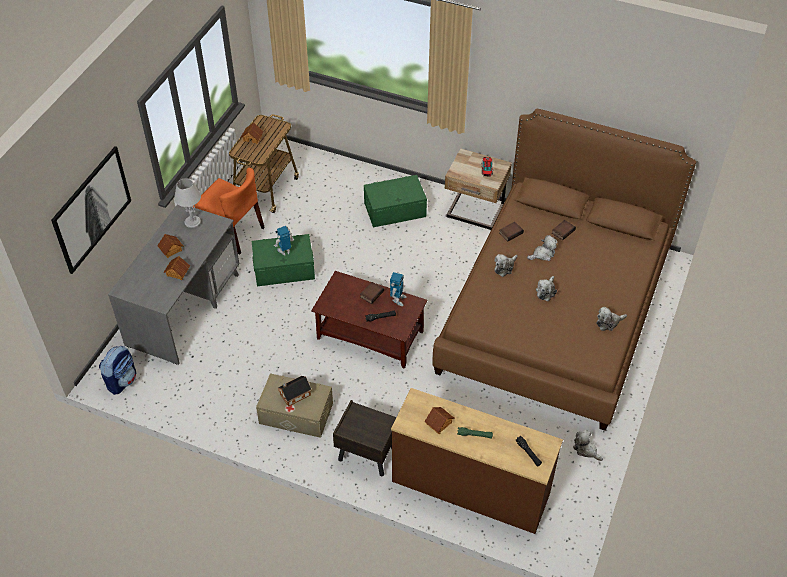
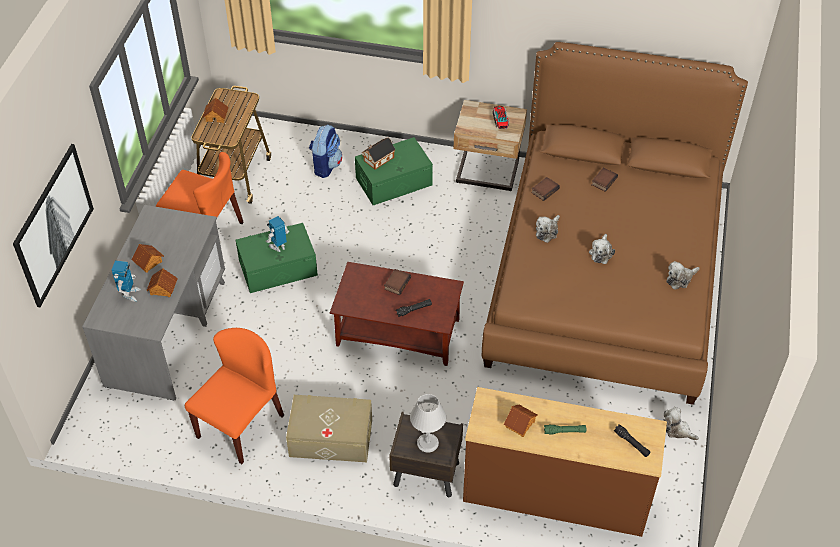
camera: 10 degrees left, 0 degrees up
(122, 380) = (109, 430): backpack -> backpack (326, 165)
(192, 222) = (167, 225): grey table lamp -> grey table lamp (427, 443)
(226, 392) = (240, 425): none -> orange chair
(294, 395) = (328, 416): toy house -> toy house (377, 159)
(398, 299) = (429, 286): toy robot -> toy robot (129, 294)
(543, 254) = (587, 210): plush toy -> none

